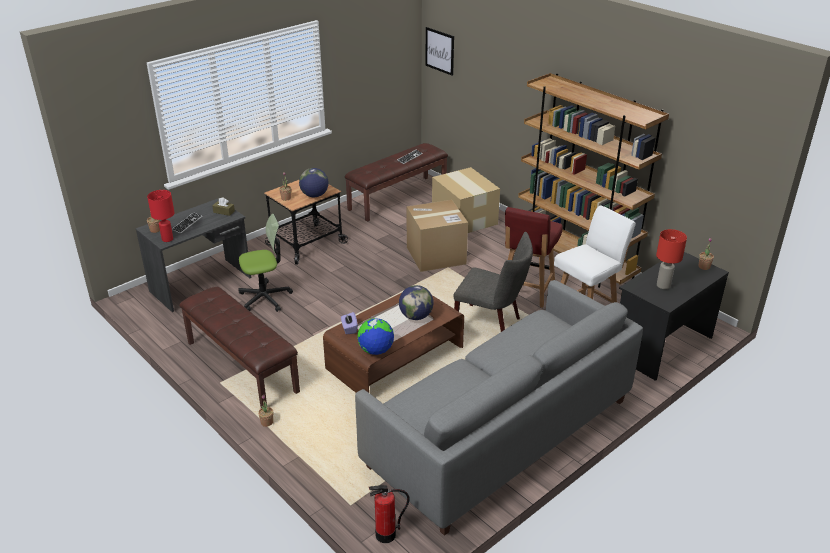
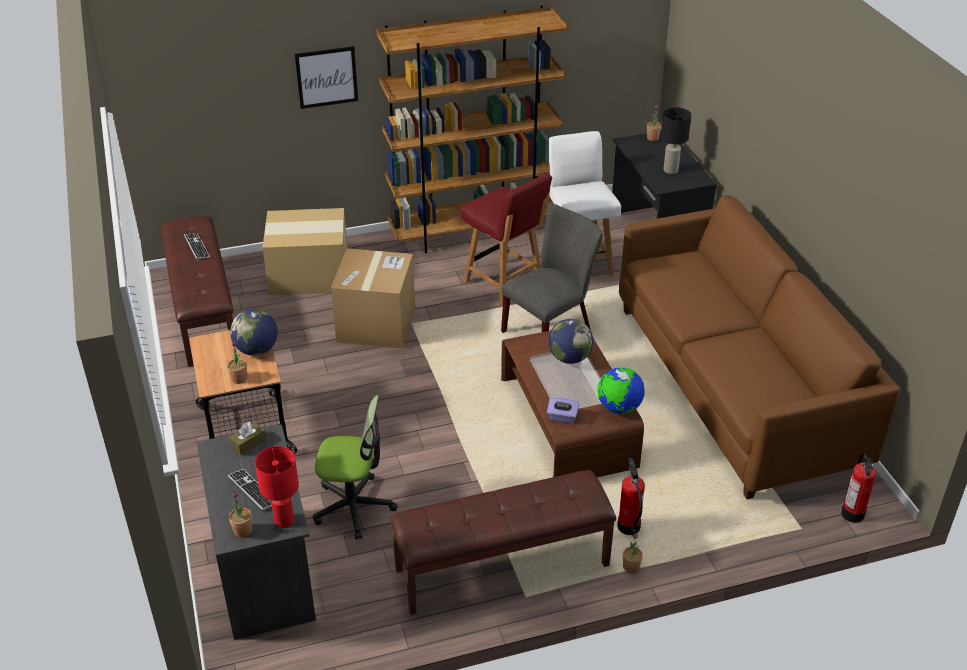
camera: 65 degrees left, 5 degrees up
(265, 298) = (354, 507): office chair -> office chair turned 90 degrees clockwise
(305, 412) = (628, 527): none -> fire extinguisher
(439, 51) = (152, 81): picture -> picture (326, 77)
(500, 432) = (734, 385): grey sofa -> brown sofa
(663, 285) = (670, 170): red table lamp -> black table lamp

